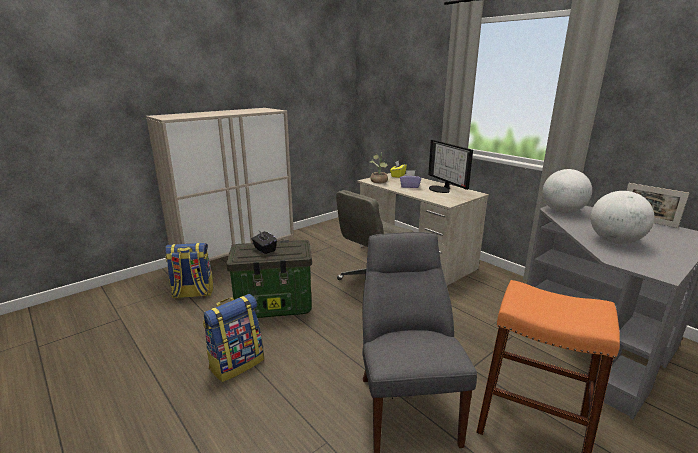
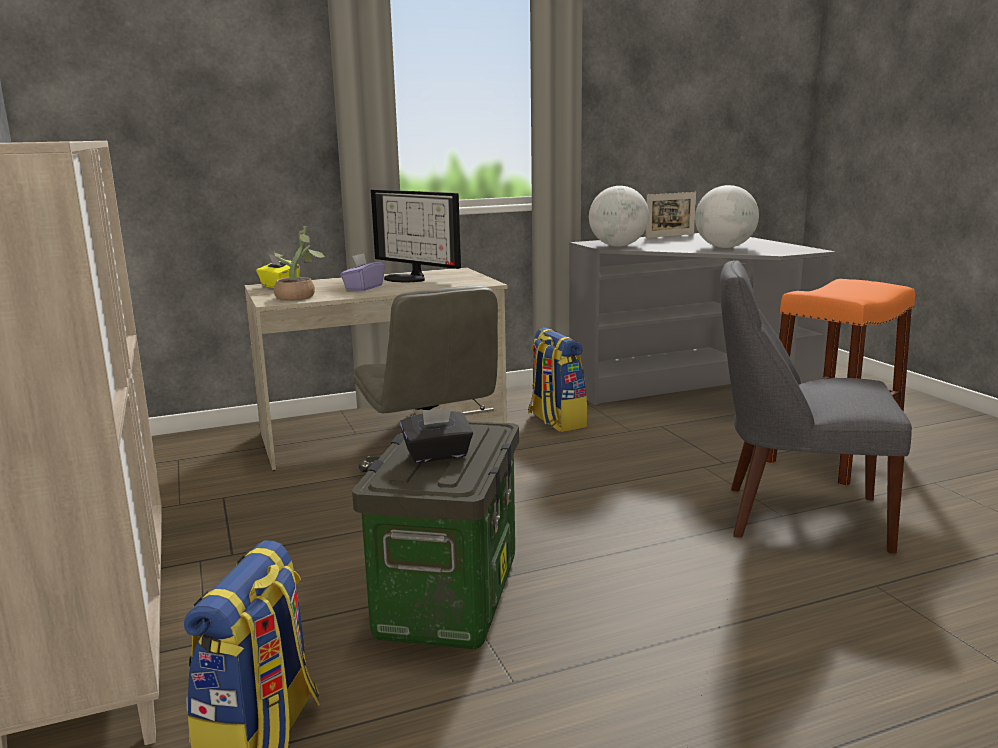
camera: 70 degrees left, 5 degrees down
(237, 363) = (658, 662): backpack -> backpack (556, 421)
(441, 189) = (408, 278): monitor -> monitor turned 45 degrees clockwise

